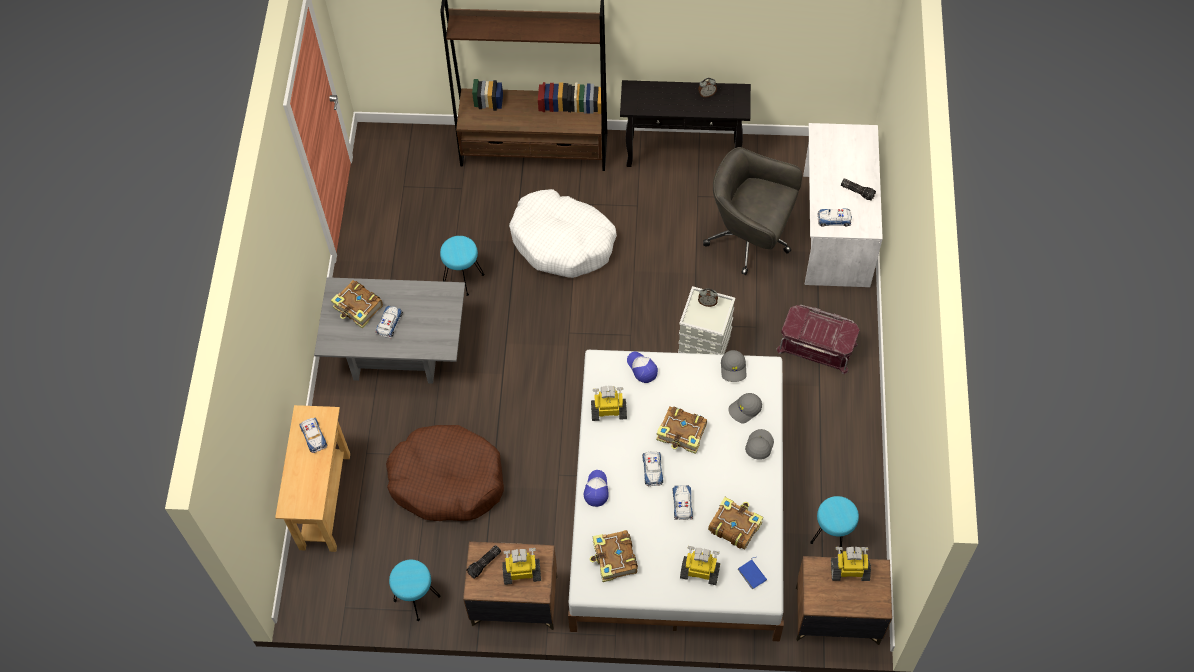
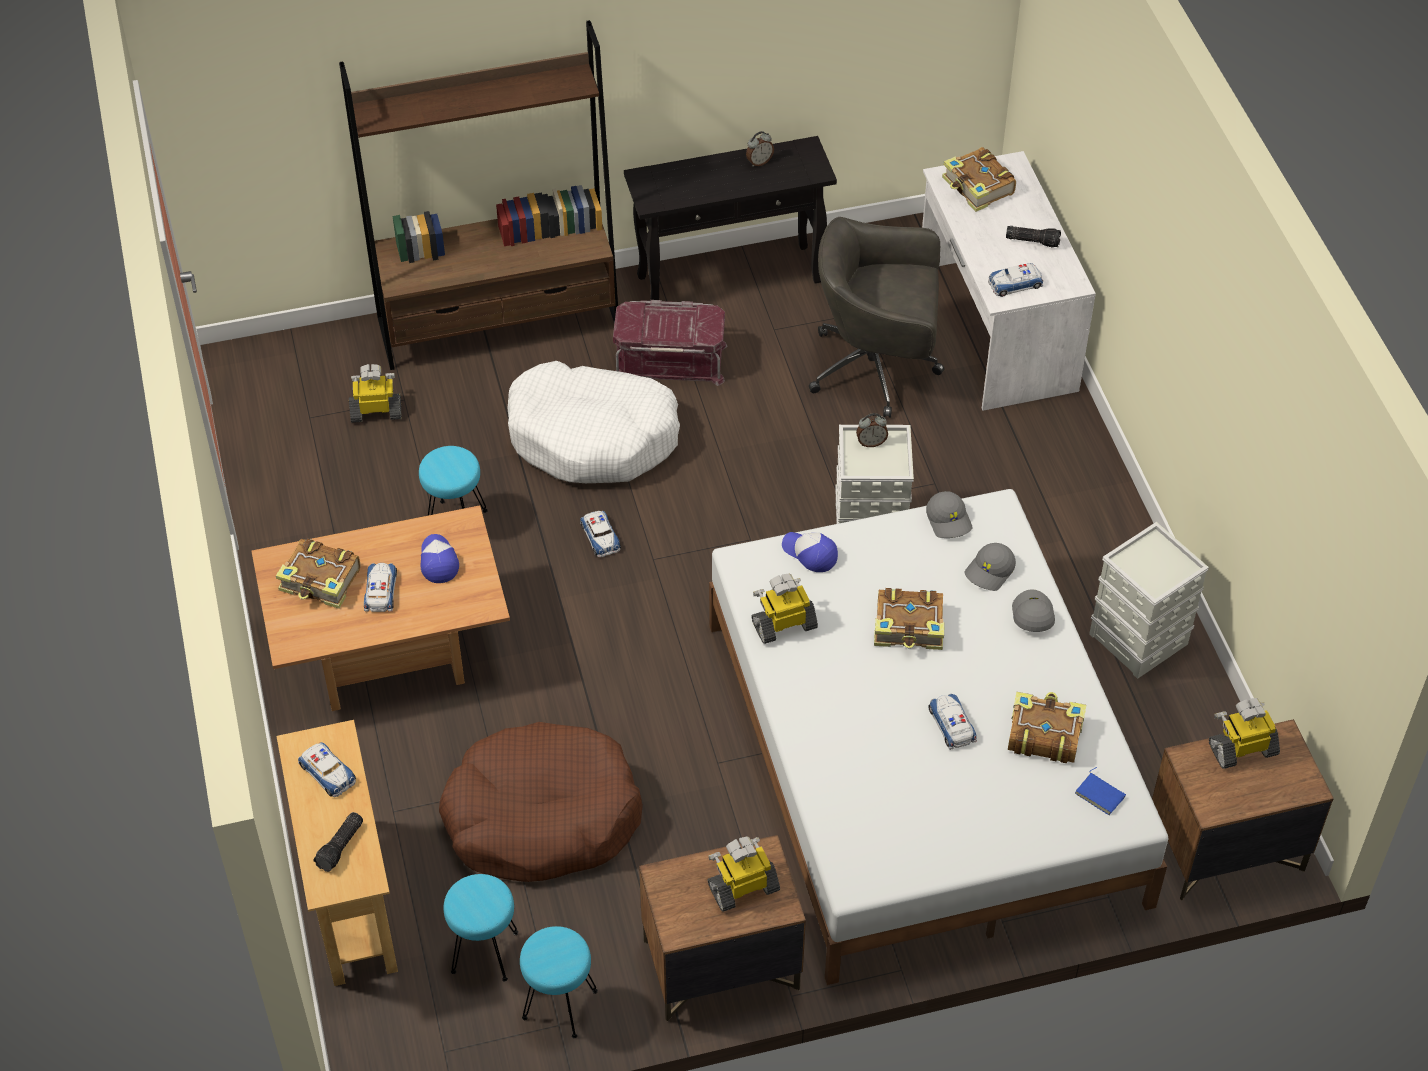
camera: 20 degrees left, 10 degrees down
(399, 349) = (390, 648): grey coffee table -> brown coffee table
(485, 564) = (678, 891): flashlight -> flashlight (341, 847)
(596, 489) = (810, 739): cap -> cap (438, 561)
(614, 559) = (879, 830): book -> book (978, 187)
(652, 470) = (886, 689): toy car -> toy car (600, 537)
(700, 571) = (1019, 811): toy robot -> toy robot (376, 411)
(817, 346) = (1036, 487): red storage box -> red storage box (670, 359)
(832, 536) = (1170, 739): turquoise stool -> turquoise stool (485, 953)
(840, 465) = (1139, 639): none -> grey storage box

